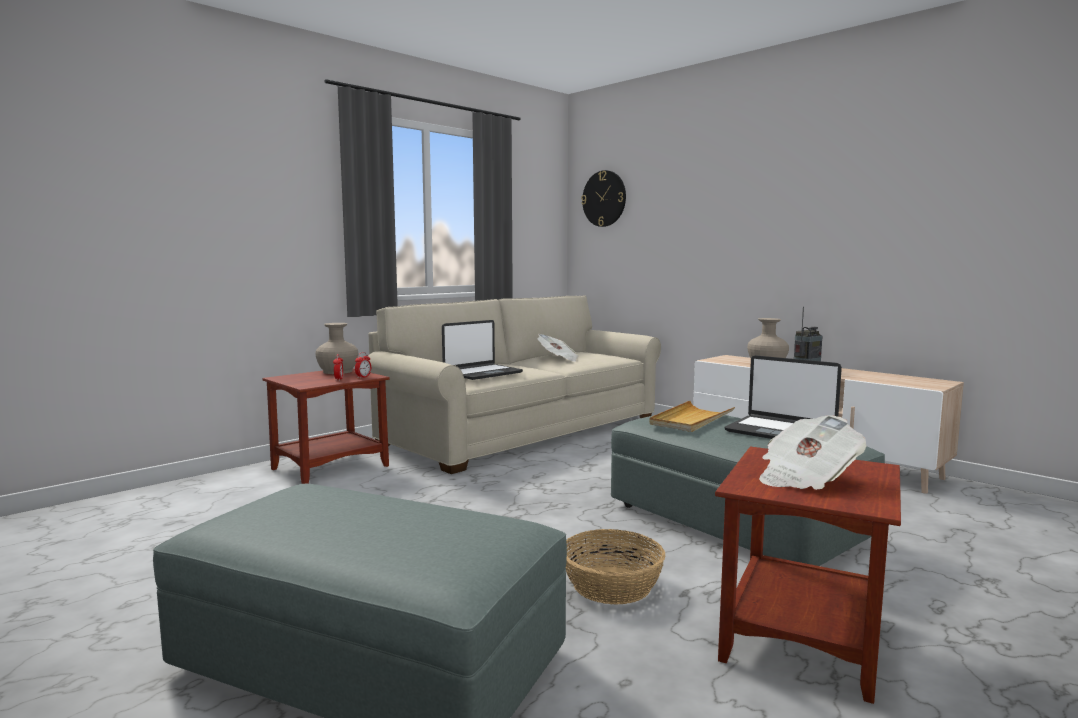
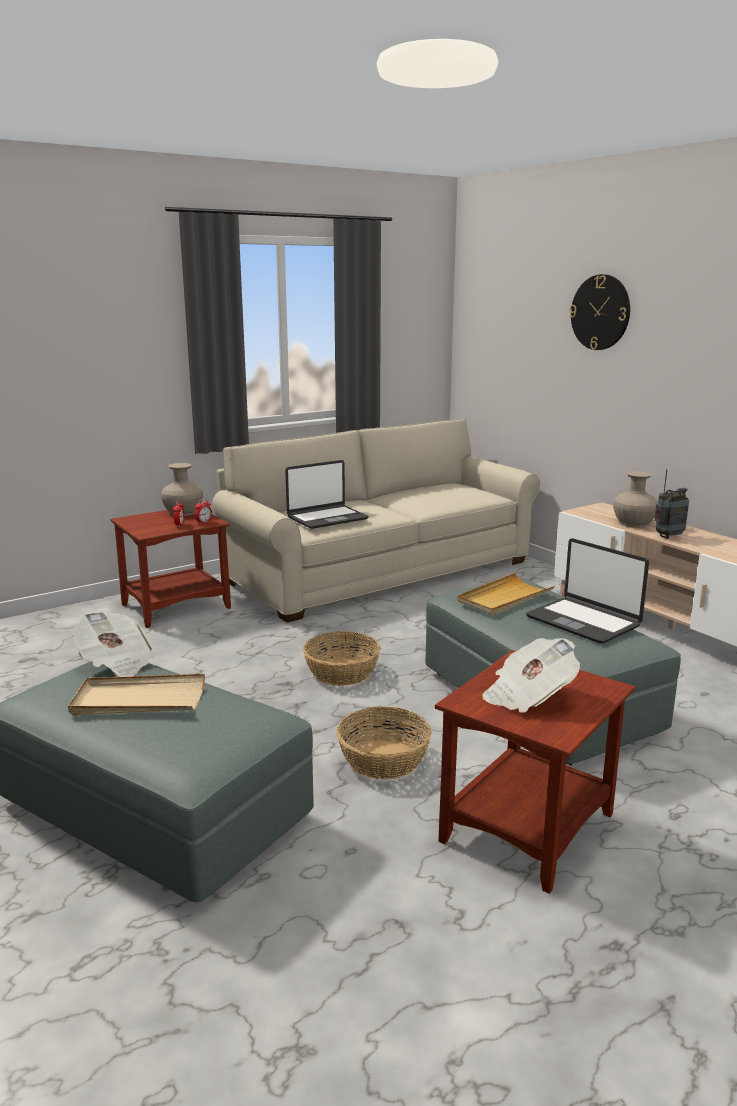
camera: 10 degrees right, 10 degrees up
(355, 519) = (138, 700): none -> beige tray
(526, 511) = (341, 672): none -> basket
(558, 359) = (419, 498): newspaper -> newspaper (116, 663)
(604, 198) = (490, 307): wall clock -> wall clock (600, 312)

